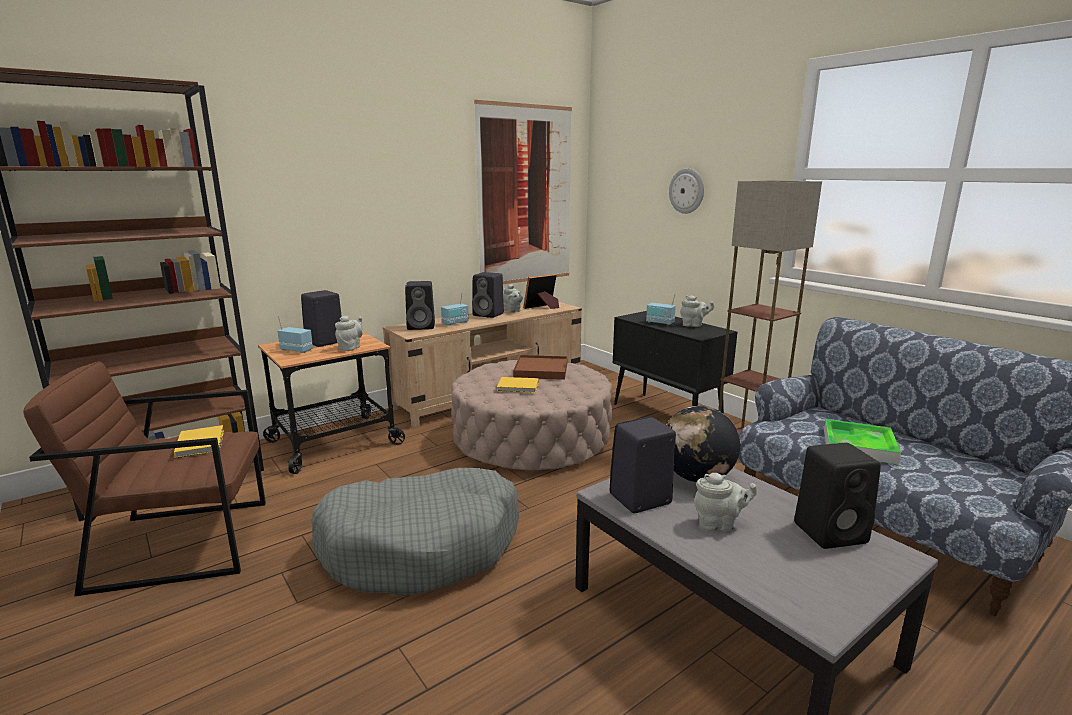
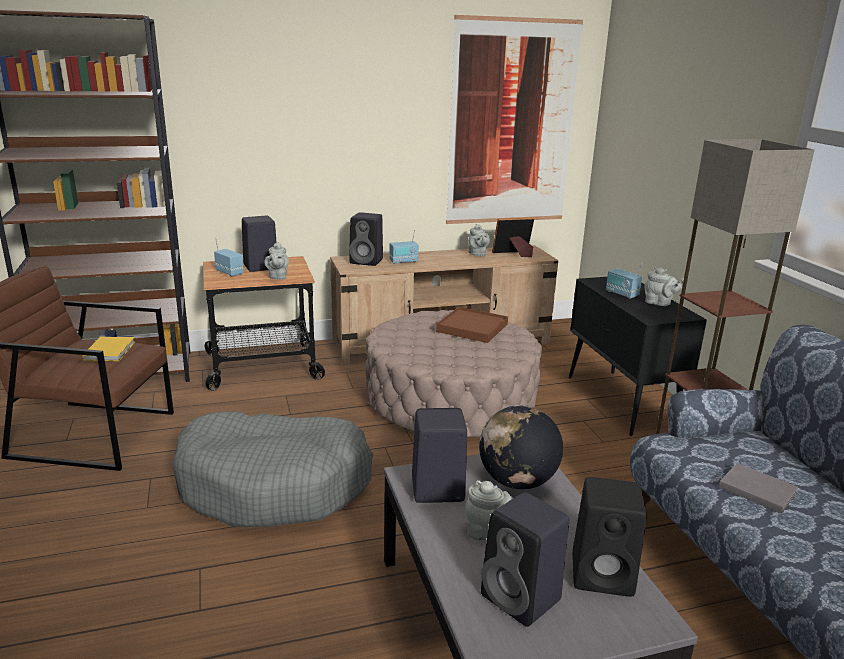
camera: 20 degrees right, 5 degrees up
(351, 347) = (278, 277): grey teapot -> grey teapot turned 135 degrees clockwise
(489, 314) = (448, 256): black speaker -> black speaker (523, 599)
(519, 387) = (432, 343): yellow book -> none
(687, 191) = (689, 136): wall clock -> none
(858, 445) = (755, 489): tray -> grey book

